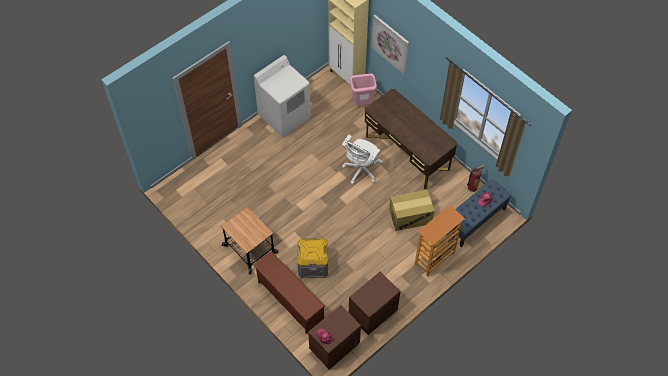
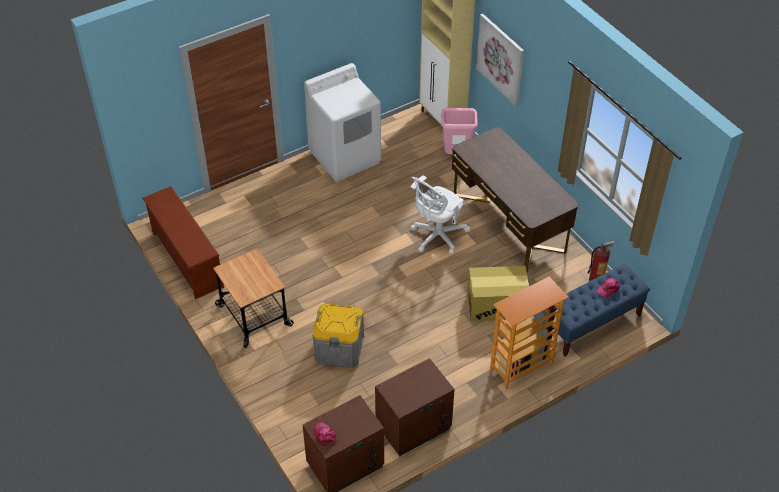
camera: 10 degrees right, 10 degrees down
(289, 301) = (293, 392): brown shoe rack -> brown shoe rack (186, 260)

